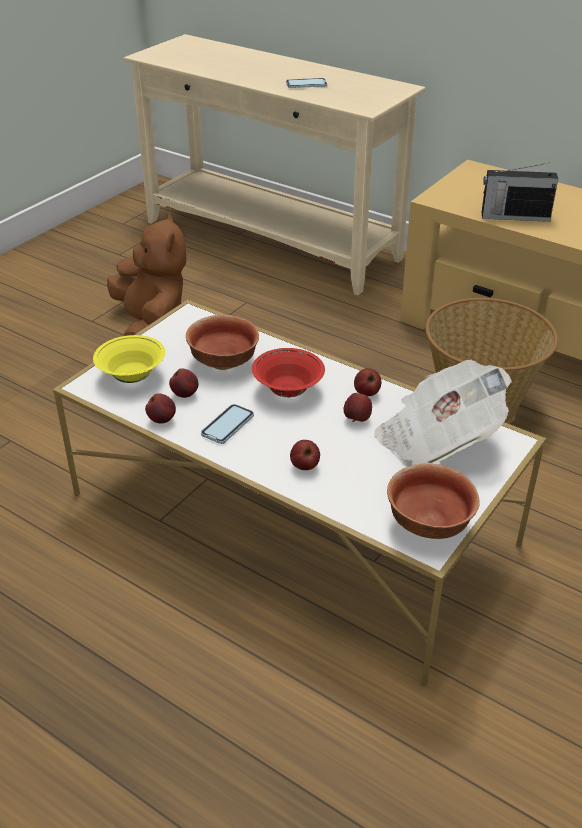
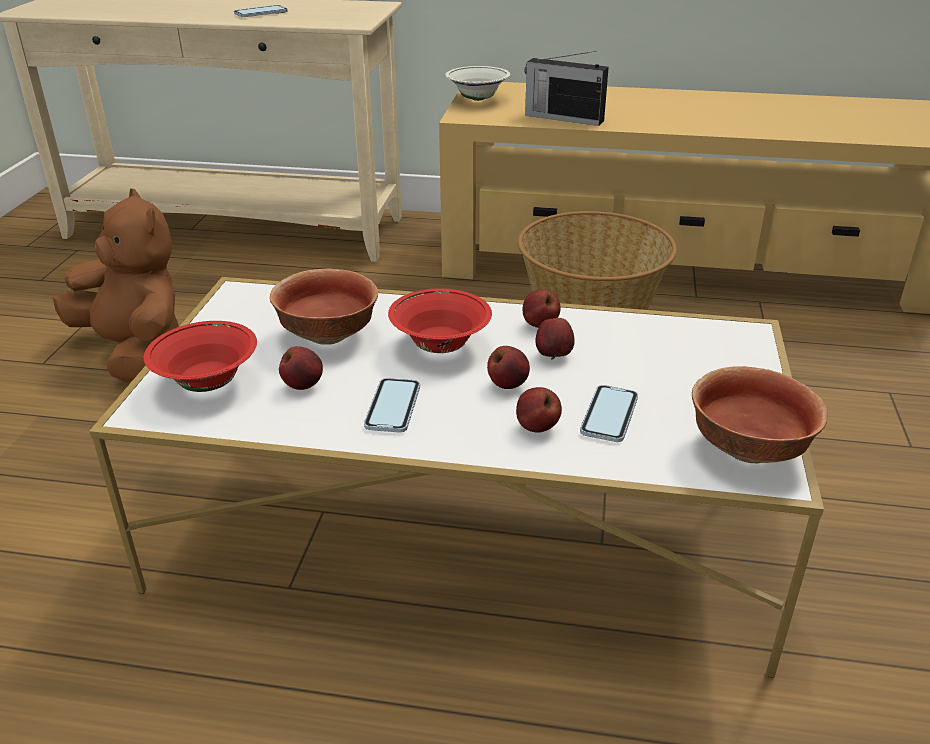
camera: 25 degrees left, 5 degrees down
(132, 377) = (208, 383): yellow bowl -> red bowl
(162, 420) = (293, 425): apple -> apple (507, 384)
(357, 472) = (609, 415): none -> phone
(437, 439) = (666, 352): newspaper -> none
(460, 182) = (477, 99): none -> white bowl
(514, 216) = (562, 118): radio -> radio turned 45 degrees clockwise

